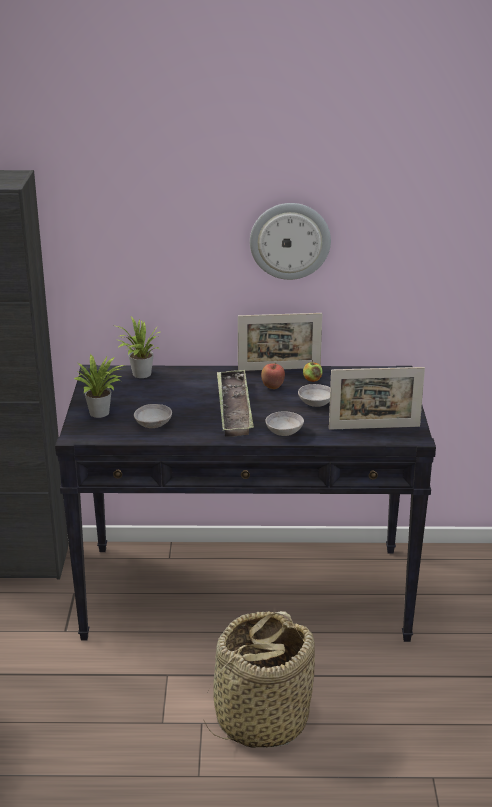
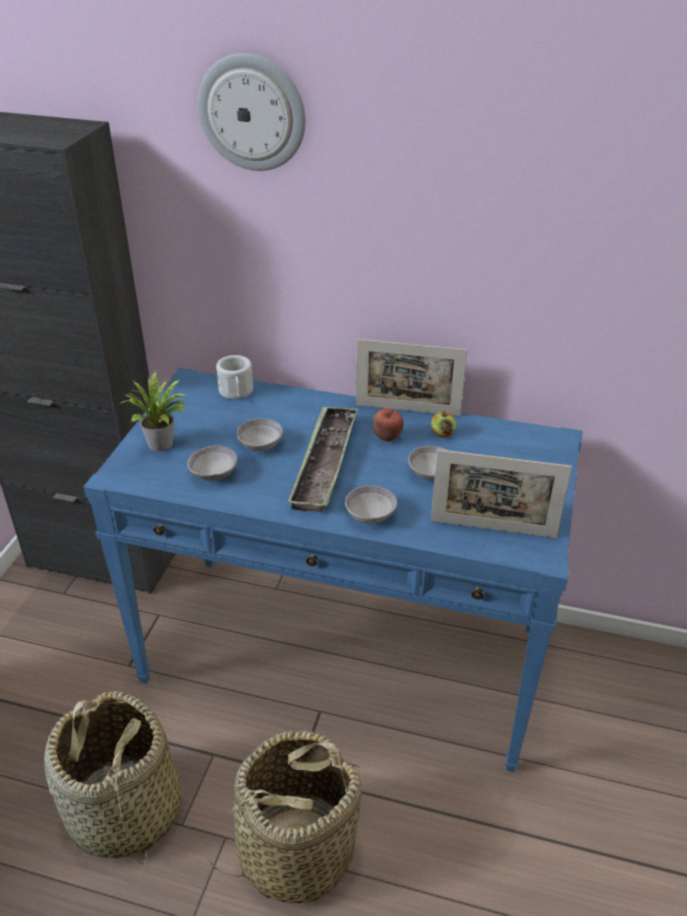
camera: 15 degrees right, 10 degrees up
(110, 724) = (124, 811): none -> basket
(139, 374) = (236, 392): potted plant -> white mug
(178, 403) = (260, 445): none -> grey bowl
(247, 592) = (344, 654): black console table -> blue console table
(290, 240) = (434, 249): wall clock -> wall clock (252, 113)

